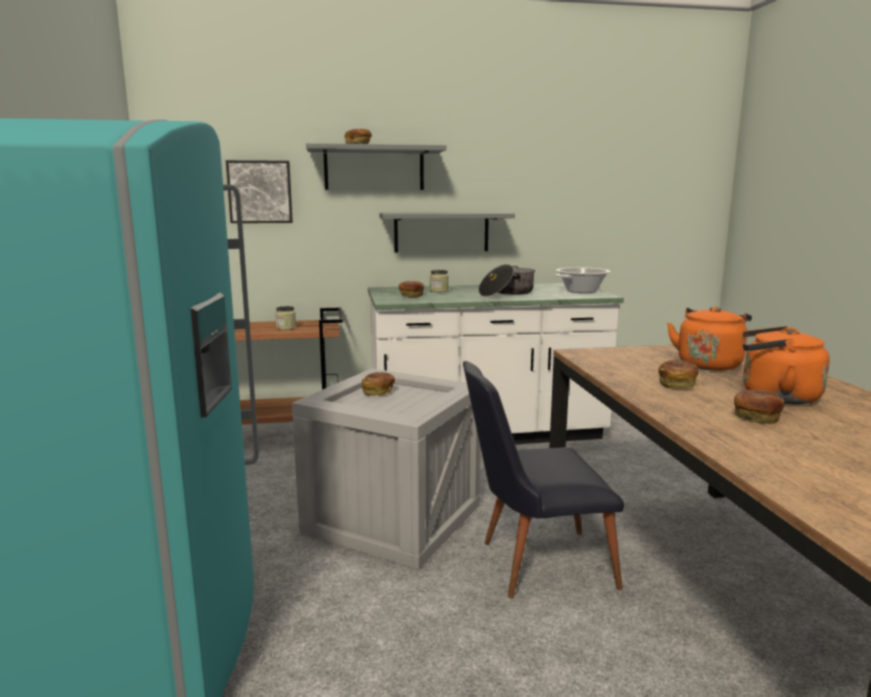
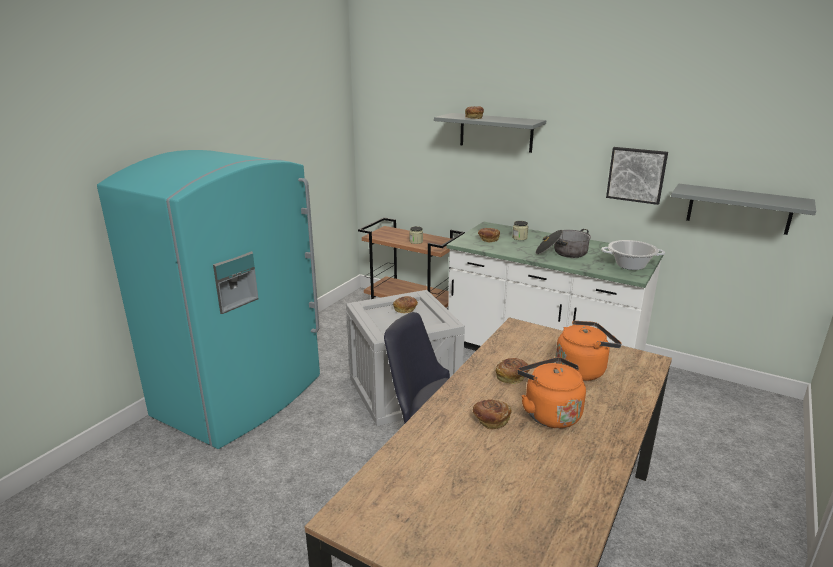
camera: 40 degrees right, 10 degrees up
(260, 192) = (420, 142): picture -> picture (636, 174)
(441, 232) = (543, 188): grey shelf -> grey shelf (739, 209)

